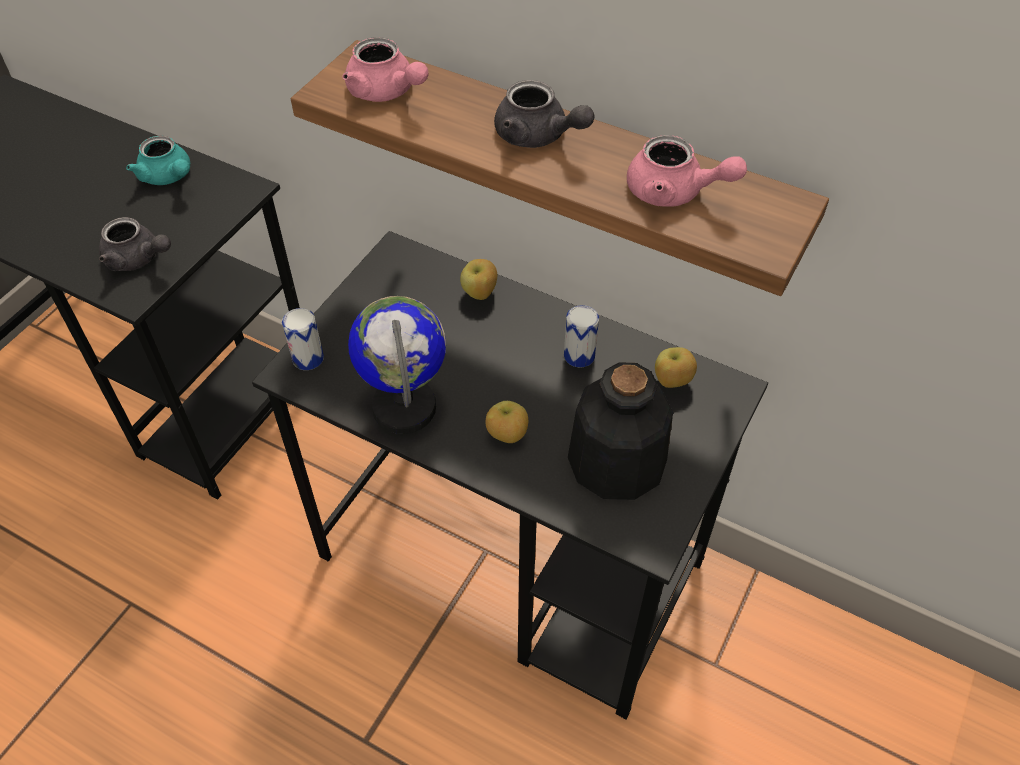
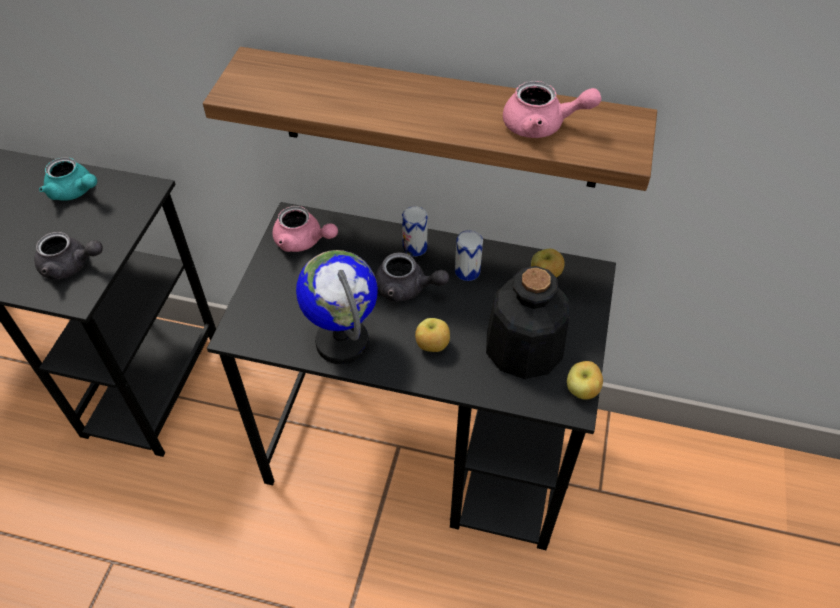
camera: 15 degrees left, 0 degrees up
(308, 358) = (248, 319): can -> can (415, 247)
(386, 92) = (282, 85): pink teapot -> pink teapot (303, 241)
(480, 293) = (372, 238): apple -> apple (582, 391)
(538, 136) = (419, 100): grey teapot -> grey teapot (407, 289)

